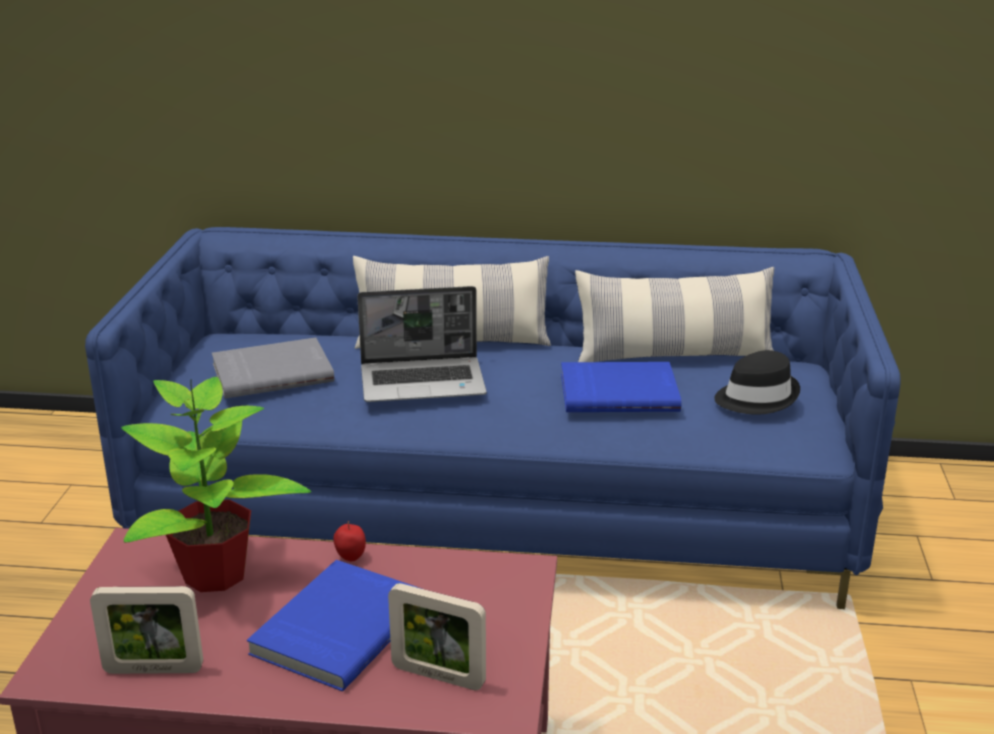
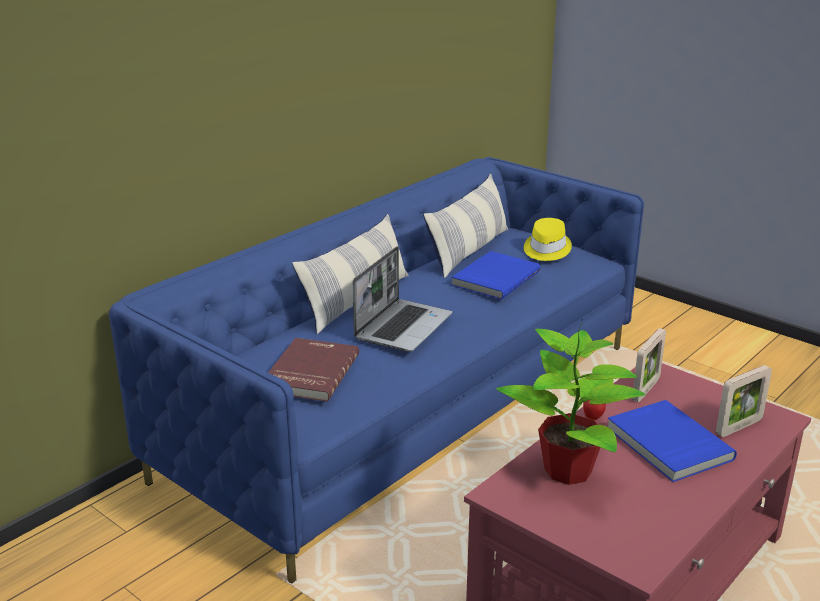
camera: 55 degrees left, 0 degrees up
(153, 669) = (664, 521): picture frame -> picture frame (646, 390)
(272, 372) = (309, 372): grey book -> red book
(756, 397) = (546, 249): black hat -> yellow hat

